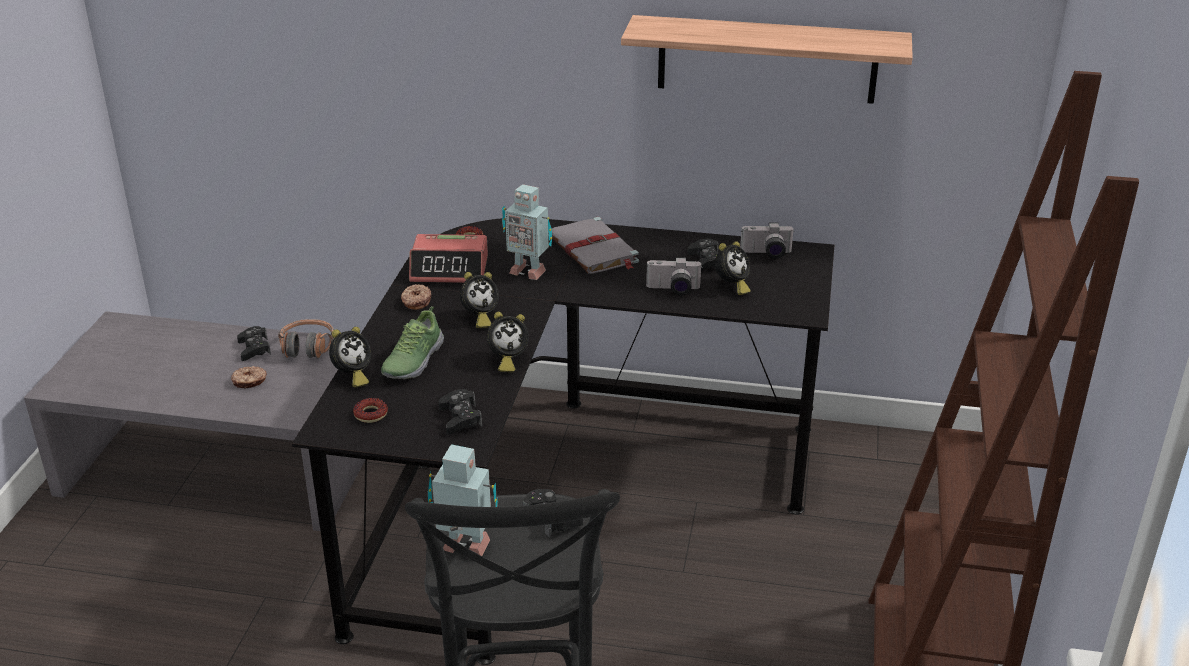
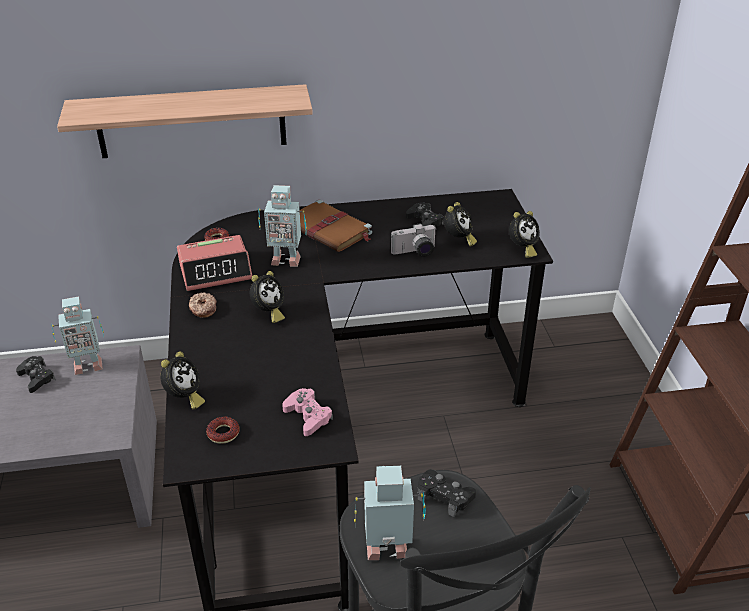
camera: 20 degrees left, 5 degrees up
(249, 382) = (47, 412): donut -> none
(307, 347) = (87, 365): headphones -> toy robot
(412, 361) = (232, 369): shoe -> none
(460, 418) = (308, 416): black game controller -> pink game controller
(507, 361) = (316, 349): alarm clock -> alarm clock (522, 249)
(594, 250) = (329, 229): grey book -> brown book
(766, 254) = (467, 206): camera -> none
(767, 59) = (454, 43): shelf -> shelf (191, 121)

